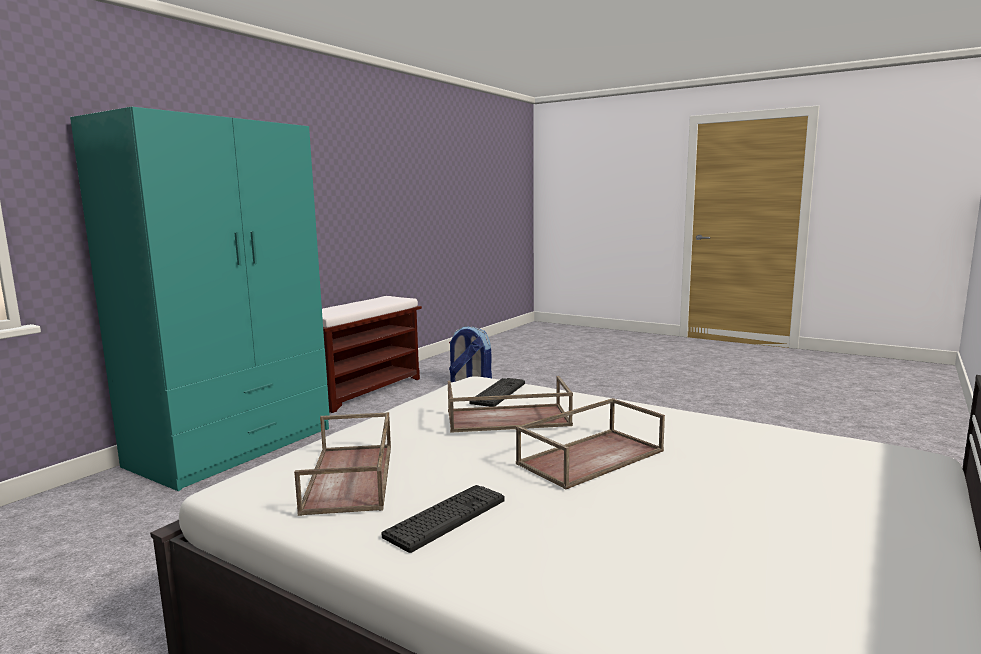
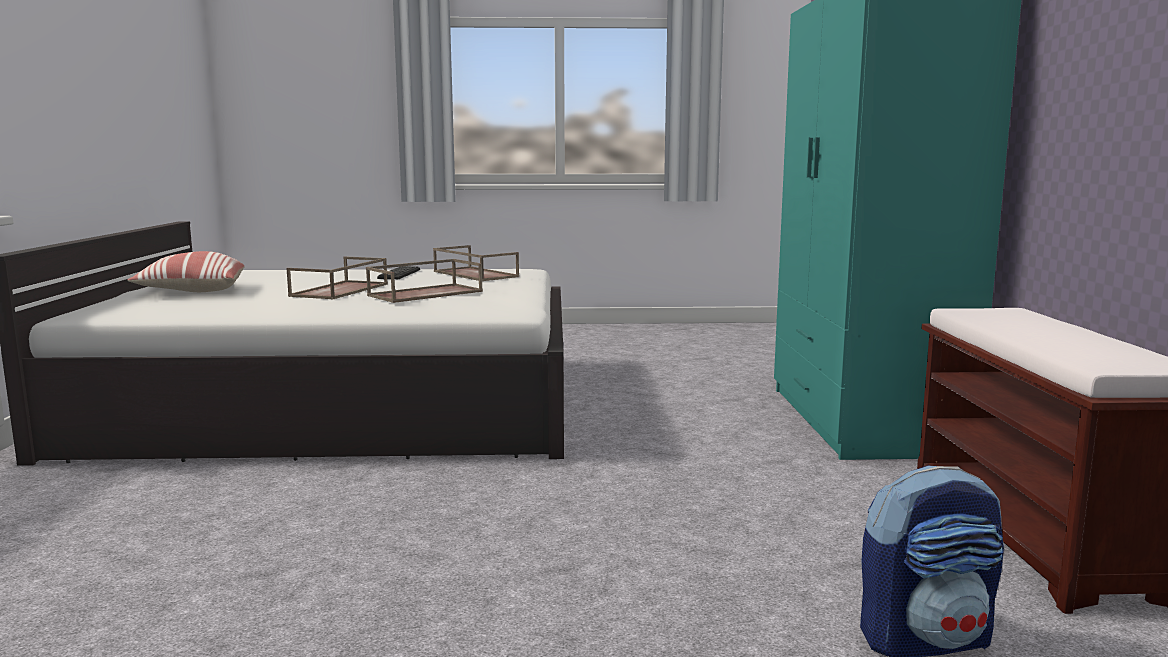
camera: 145 degrees right, 0 degrees up
(498, 393) = (465, 303): keyboard -> none
(825, 516) = (191, 291): none -> pillow

